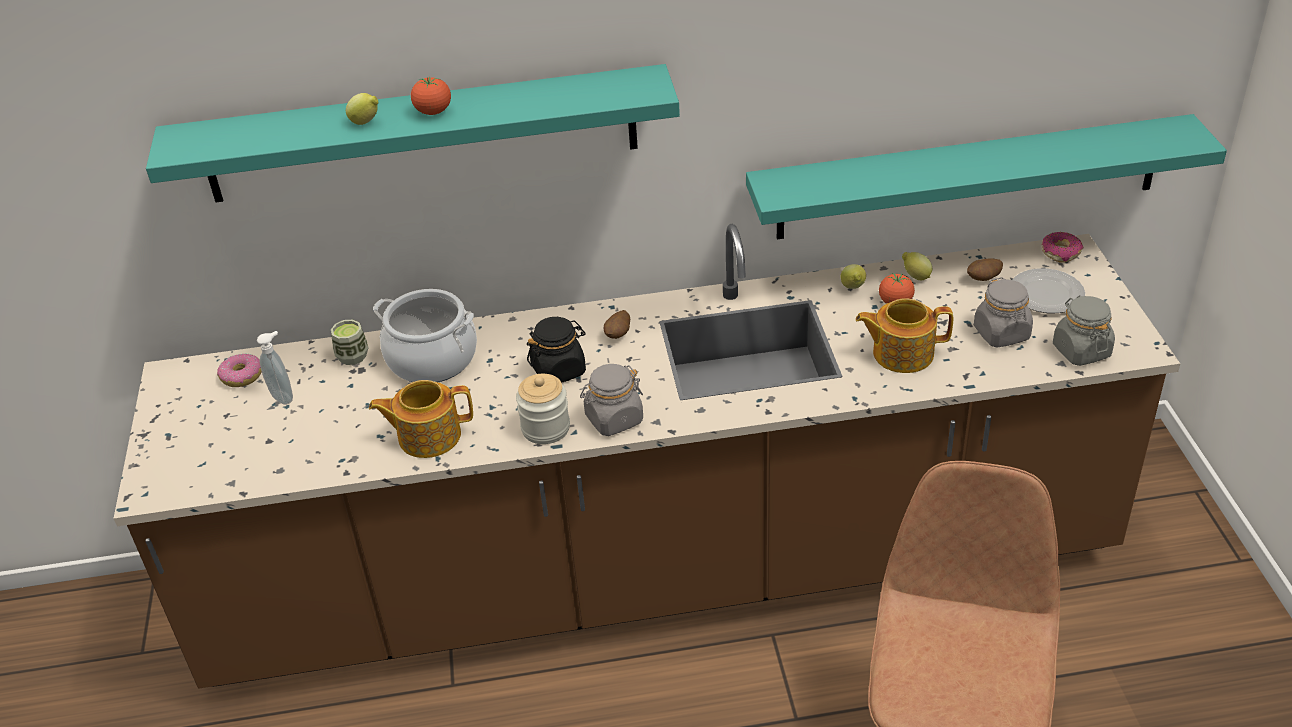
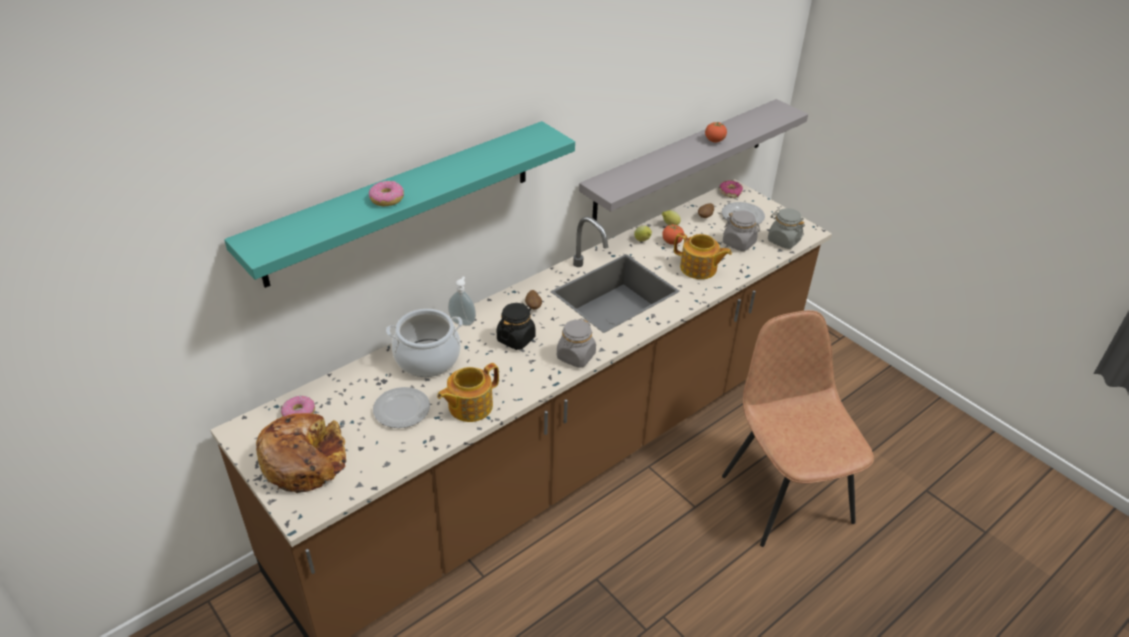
camera: 35 degrees left, 0 degrees up
(201, 432) = (304, 460): none -> bread
(284, 396) = (344, 416): soap dispenser -> soap dispenser (463, 321)
(350, 412) = (402, 410): none -> plate
(352, 356) = (369, 374): cup -> none
(366, 122) = (387, 199): lemon -> donut
(433, 112) = (426, 181): tomato -> tomato (714, 141)
(545, 428) = (539, 375): jar -> none
(901, 353) = (699, 269): teapot -> teapot turned 120 degrees counterclockwise
(968, 178) = (682, 159): turquoise shelf -> grey shelf

